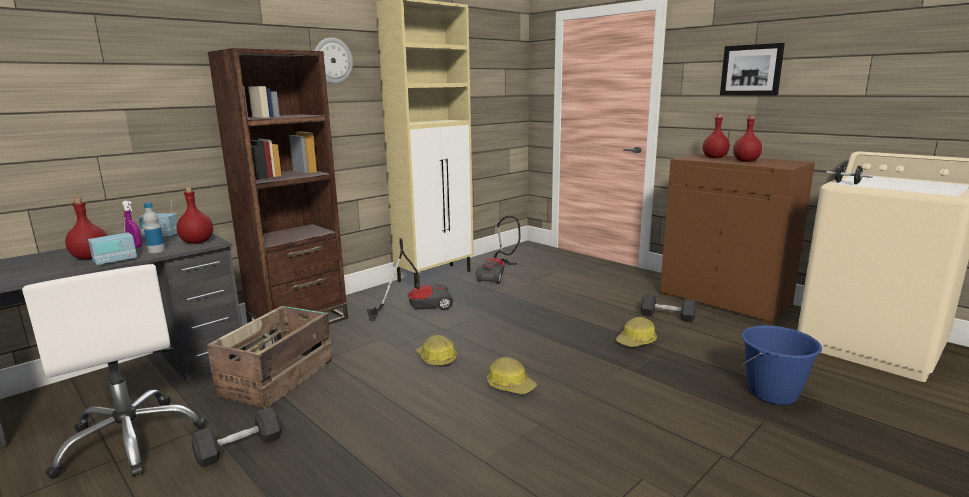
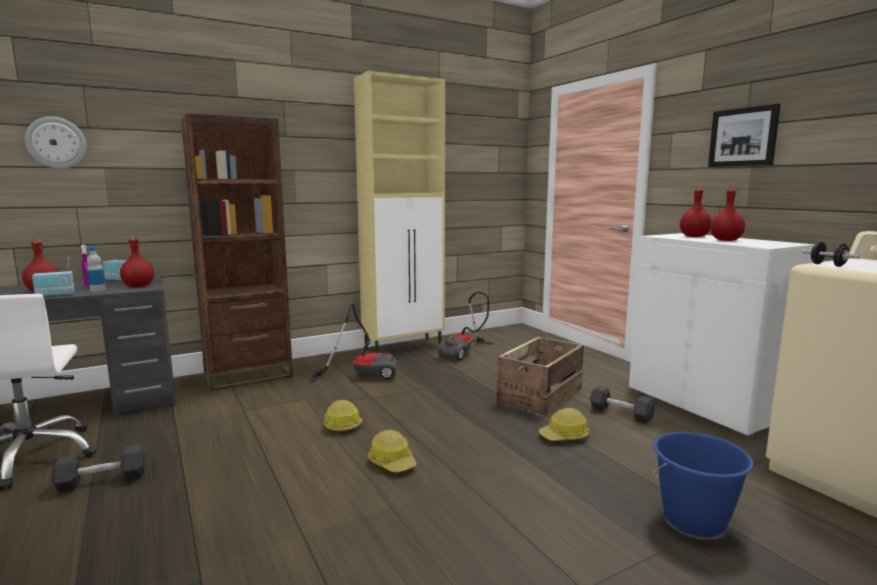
camera: 15 degrees right, 5 degrees down
(279, 377) = (190, 421): crate -> crate (541, 395)
(332, 61) = (305, 132): wall clock -> wall clock (56, 143)
(725, 300) = (705, 404): brown cabinet -> white cabinet

